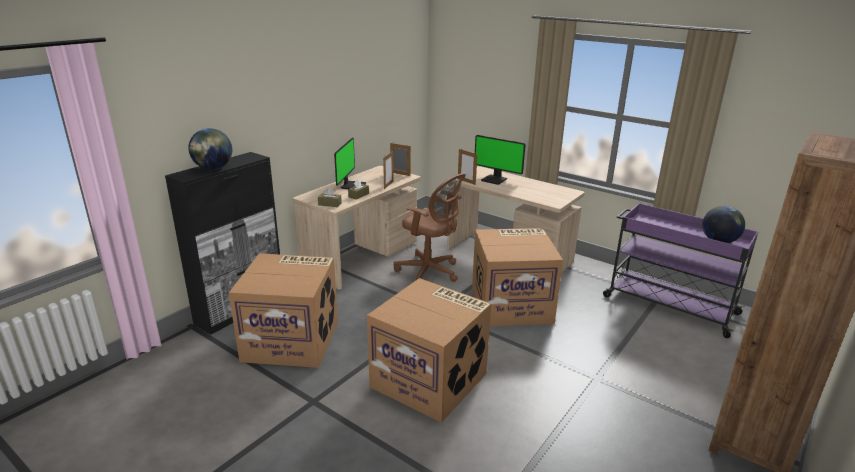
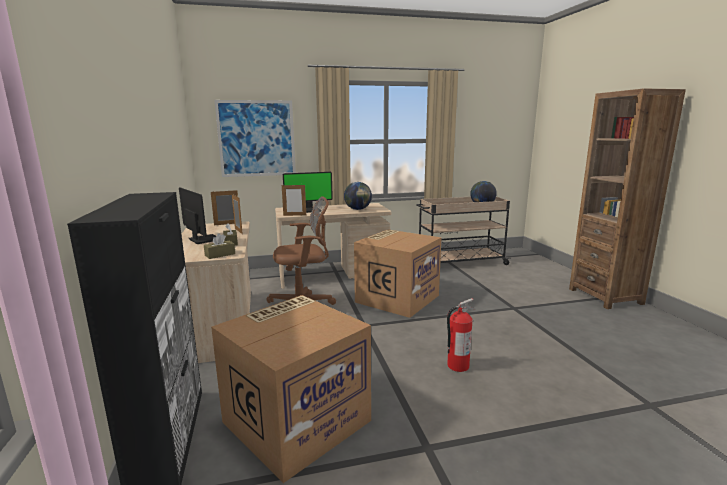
camera: 50 degrees left, 10 degrees down
(213, 168) = (133, 206): globe -> globe (358, 209)
(430, 380) = (457, 366): cardboard box -> fire extinguisher
(480, 89) = (256, 138): none -> picture
(668, 305) = (459, 263): purple cart -> beige cart

